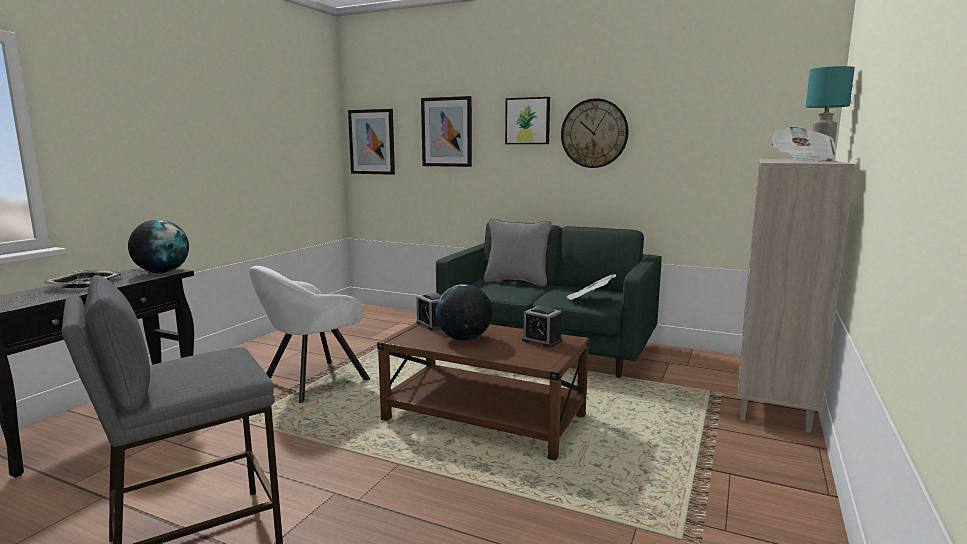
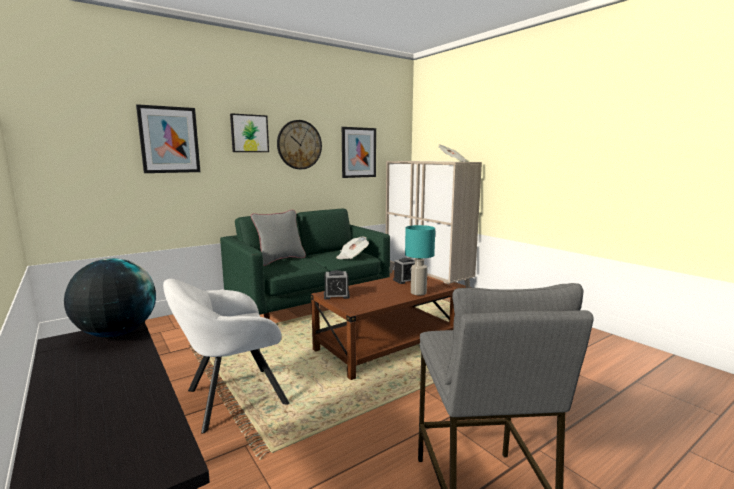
camera: 60 degrees left, 0 degrees up
(84, 283) = (82, 384): tray -> none
(311, 382) = (231, 399): white armchair -> white armchair turned 75 degrees clockwise
(372, 142) = (63, 148): picture -> picture (358, 152)
(464, 339) = (378, 294): globe -> none
(820, 160) = (434, 161): turquoise table lamp -> turquoise table lamp (418, 293)

